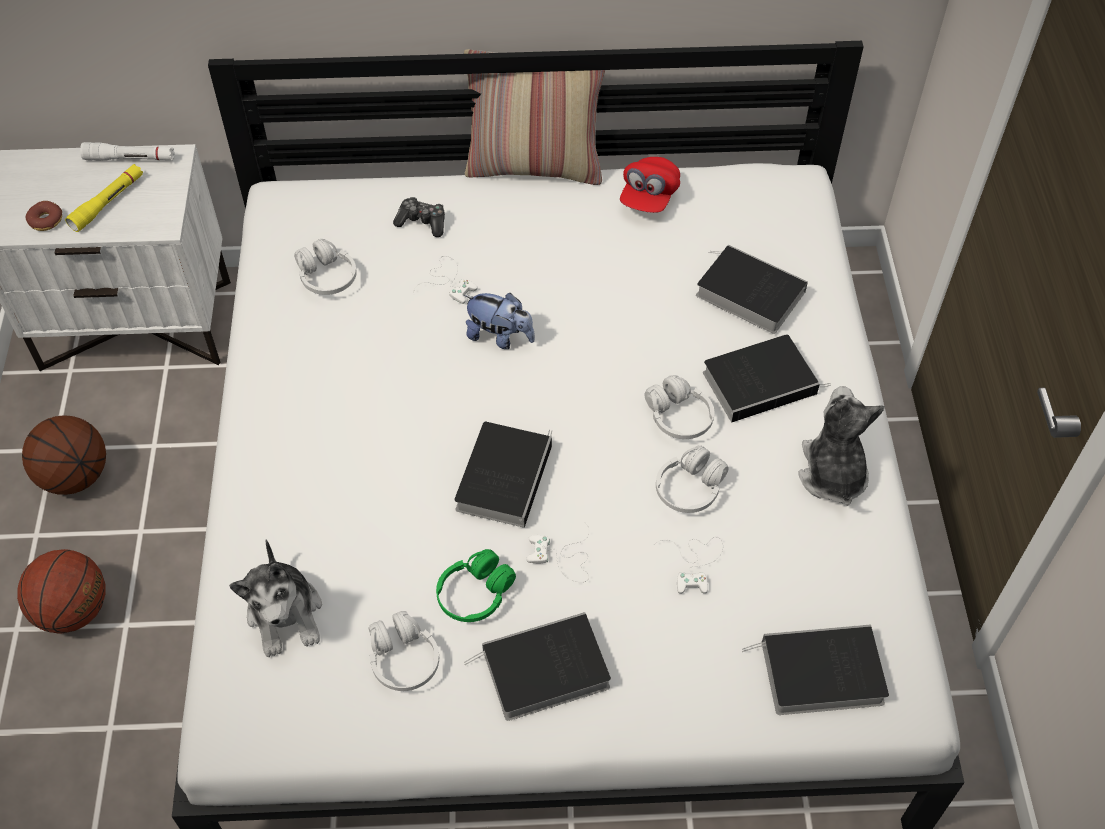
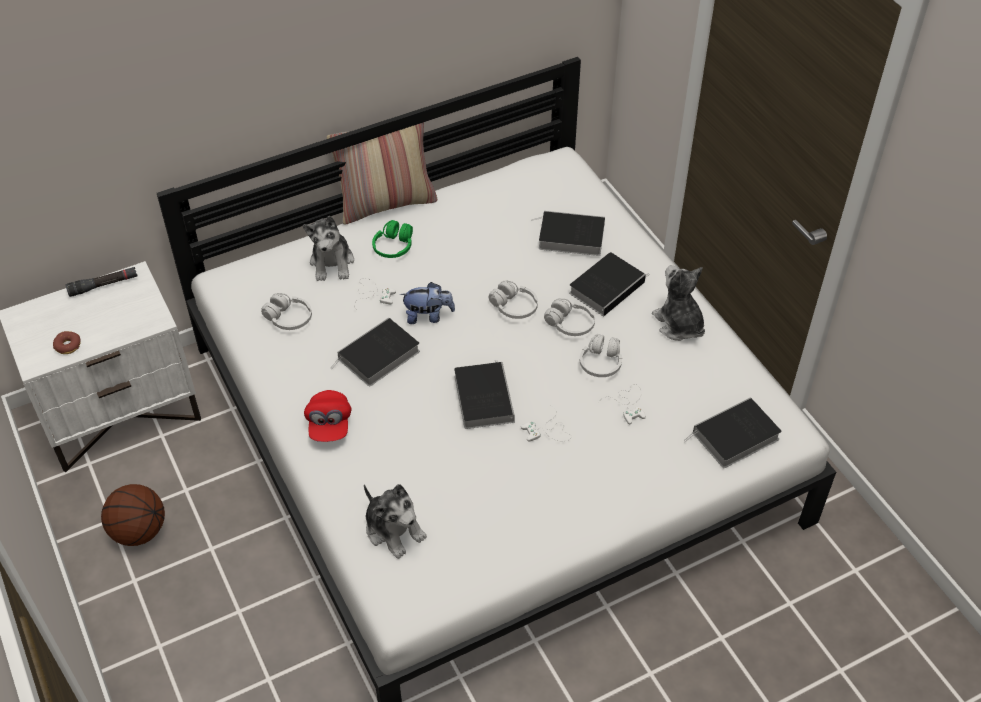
camera: 25 degrees left, 5 degrees down
(73, 610) = (194, 617): basketball -> none
(108, 203) = (107, 319): yellow flashlight -> none
(130, 159) = (103, 285): white flashlight -> black flashlight
(403, 659) = (485, 526): white headphones -> white headphones (514, 307)
(422, 222) = (332, 262): game controller -> plush toy
(475, 594) = (507, 472): green headphones -> green headphones (393, 247)
(542, 672) = (575, 499): book -> book (378, 357)
(649, 197) = (473, 199): red cap -> red cap (329, 424)

